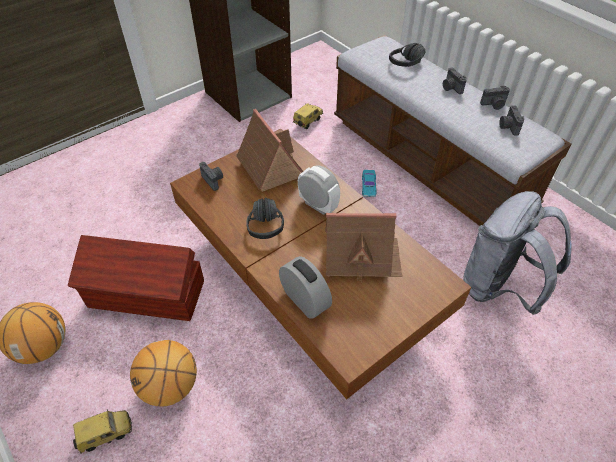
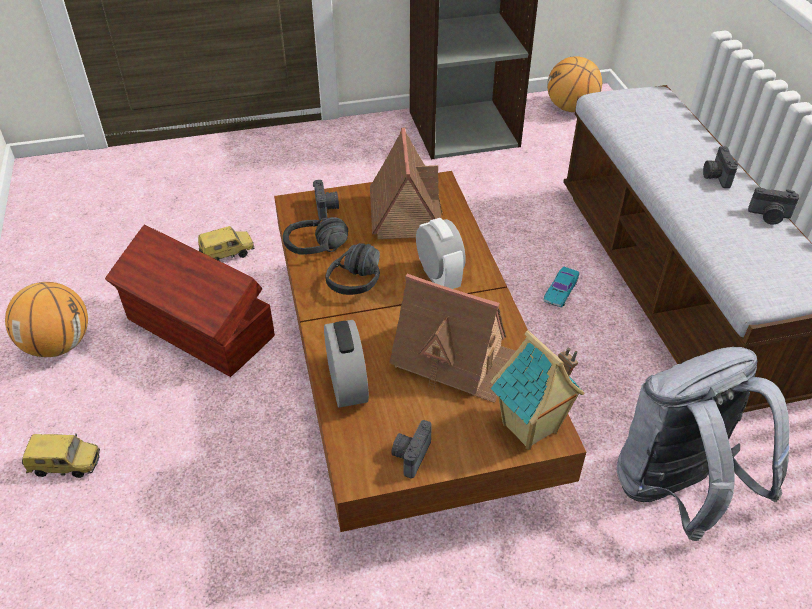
camera: 25 degrees right, 5 degrees down
(170, 386) = (164, 442): basketball -> basketball (570, 108)
(307, 121) = (524, 183): toy car -> toy car (227, 254)
(411, 65) = (674, 132): black headphones -> black headphones (319, 252)
(432, 285) = (530, 429): none -> toy house
(508, 127) = (770, 251): camera -> camera (410, 455)

